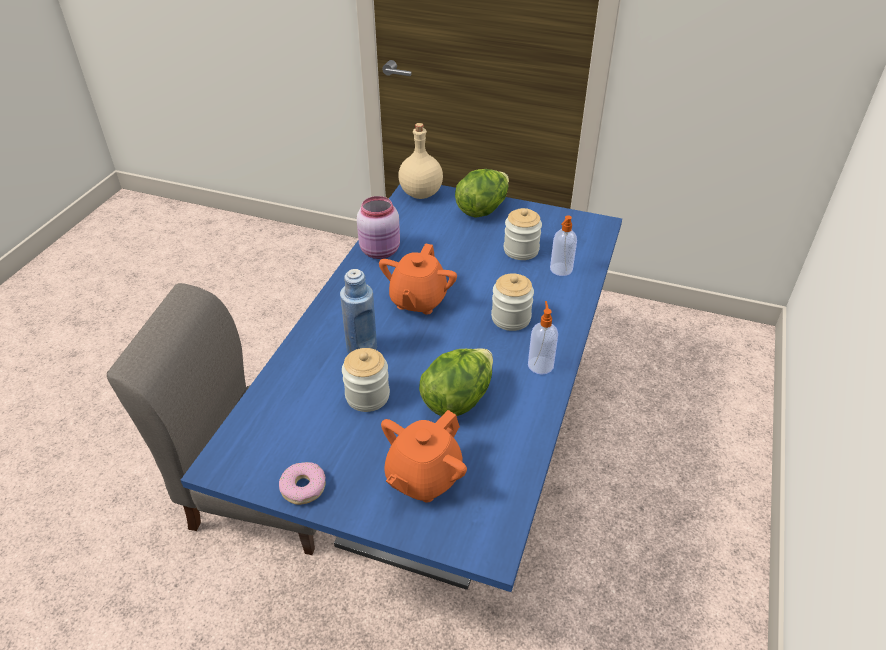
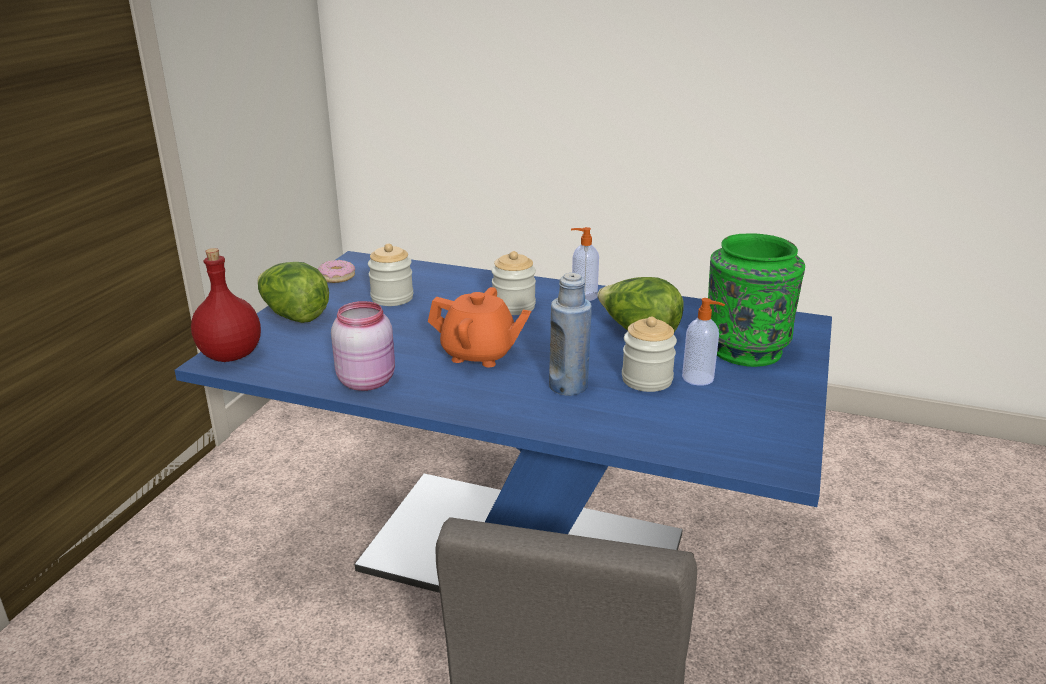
camera: 90 degrees left, 15 degrees down
(303, 487) = (788, 409): donut -> donut (336, 277)
(420, 193) = (229, 355): beige bottle -> red bottle
(423, 477) = (745, 349): orange teapot -> green vase
(560, 270) = (434, 281): soap dispenser -> soap dispenser (699, 378)

